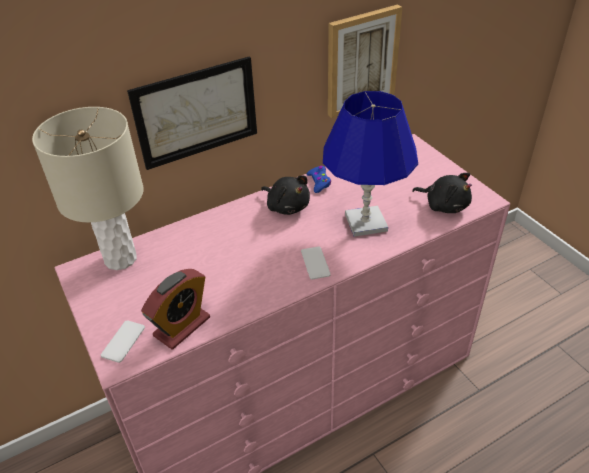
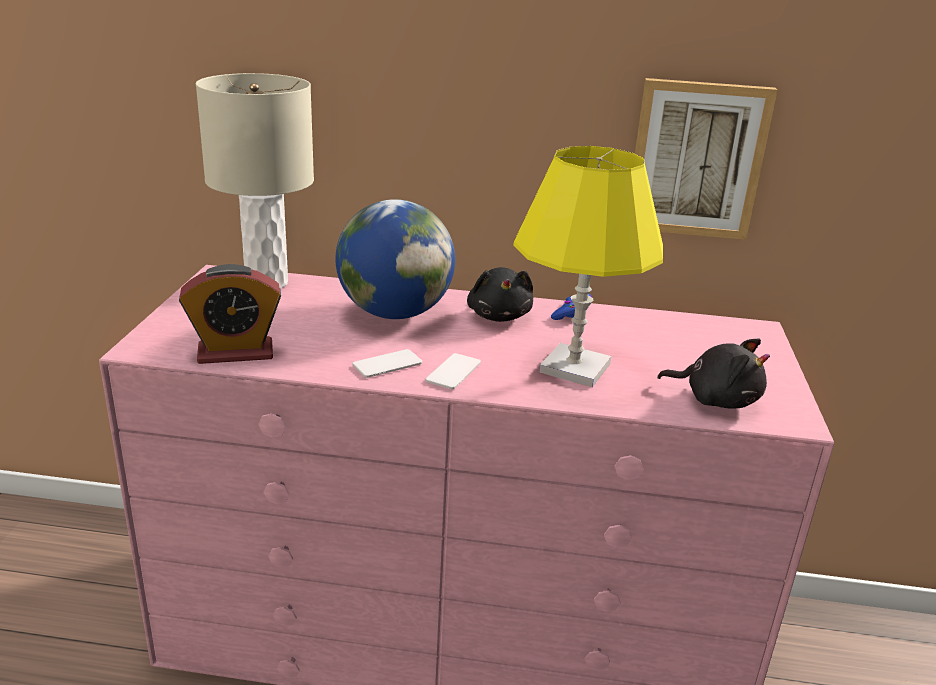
camera: 35 degrees right, 15 degrees down
(123, 341) = (169, 337): phone -> phone (387, 364)
(196, 112) = (424, 139): picture -> none
(230, 238) = (394, 313): none -> globe
(365, 223) = (574, 368): blue table lamp -> yellow table lamp
(444, 205) = (716, 399): black plush toy -> black plush toy turned 45 degrees counterclockwise

